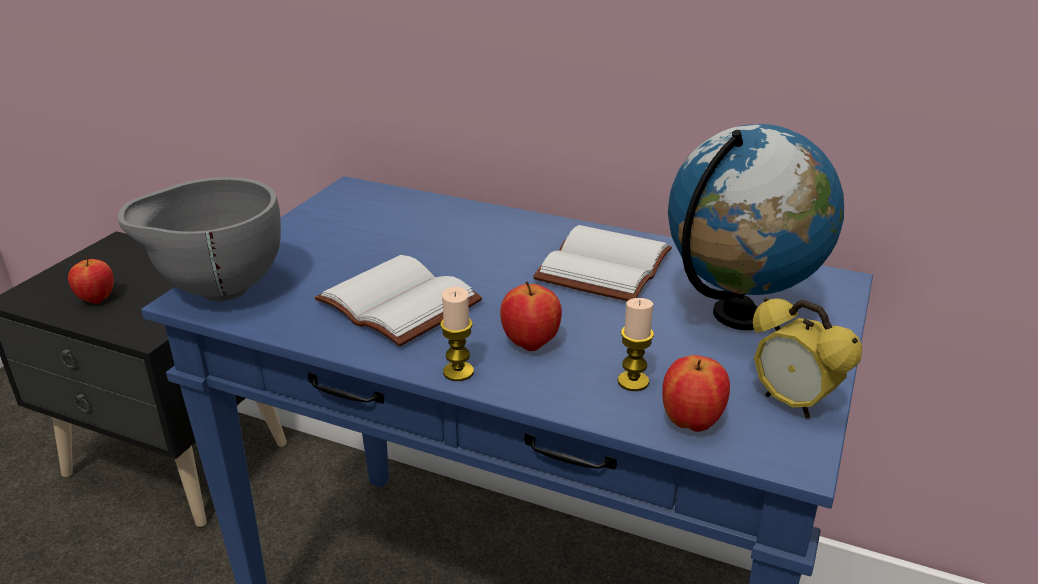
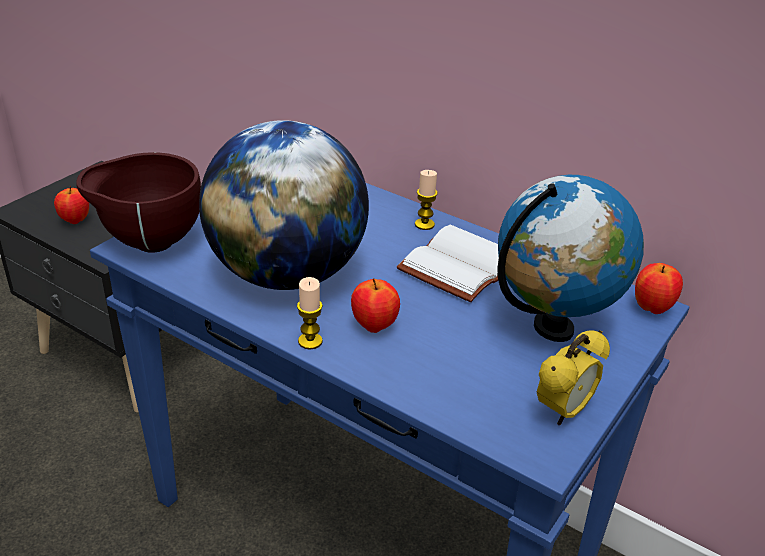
camera: 10 degrees right, 5 degrees up
(217, 292) = (148, 243): grey bowl -> brown bowl
(403, 302) = (287, 274): white book -> globe
(633, 382) = (443, 372): candle -> candle (424, 224)
(691, 422) = (475, 414): apple -> apple (652, 308)
(791, 403) = (563, 411): alarm clock -> alarm clock turned 105 degrees counterclockwise

